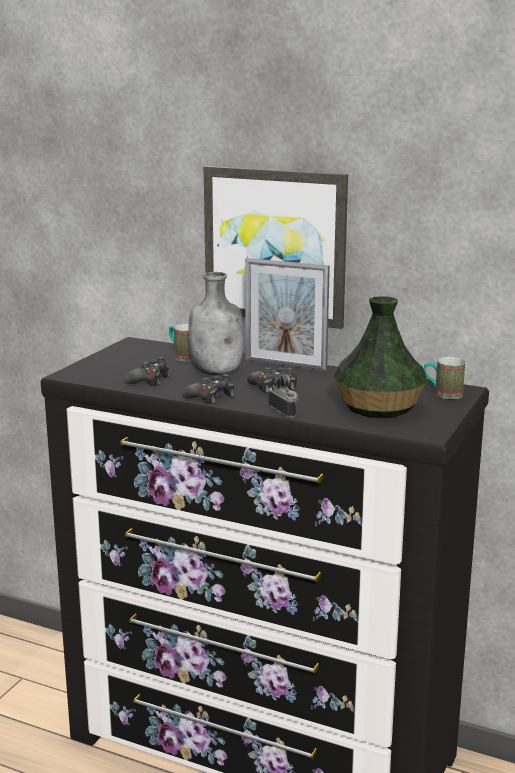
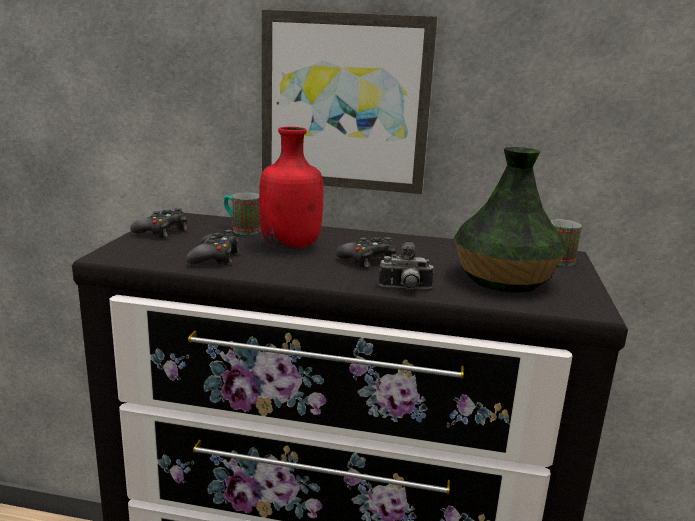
camera: 15 degrees left, 0 degrees up
(210, 396) = (302, 275): black game controller -> black game controller (162, 231)
(217, 372) = (291, 246): grey bottle -> red bottle
(285, 365) = (361, 235): picture frame -> none
(286, 411) = (405, 289): camera -> camera turned 135 degrees clockwise

